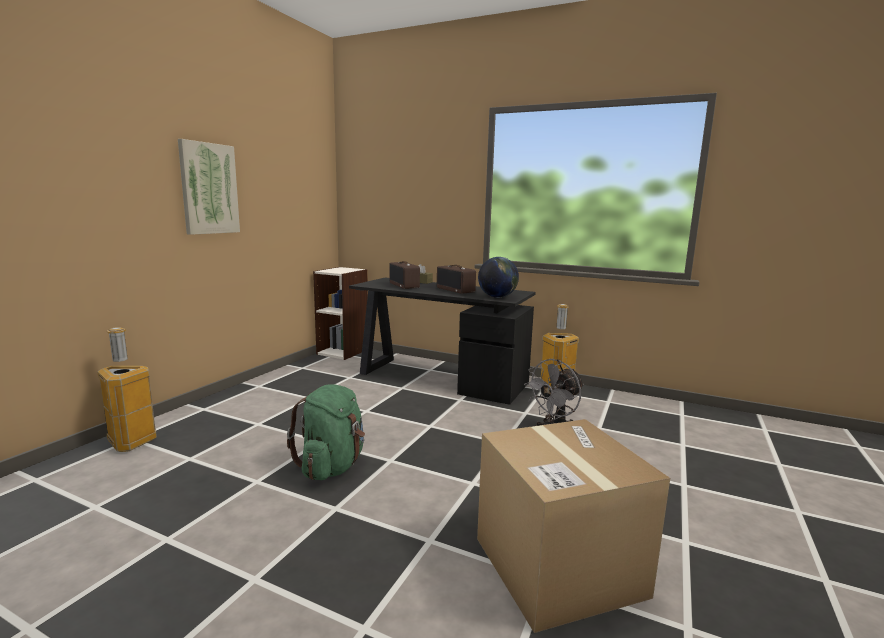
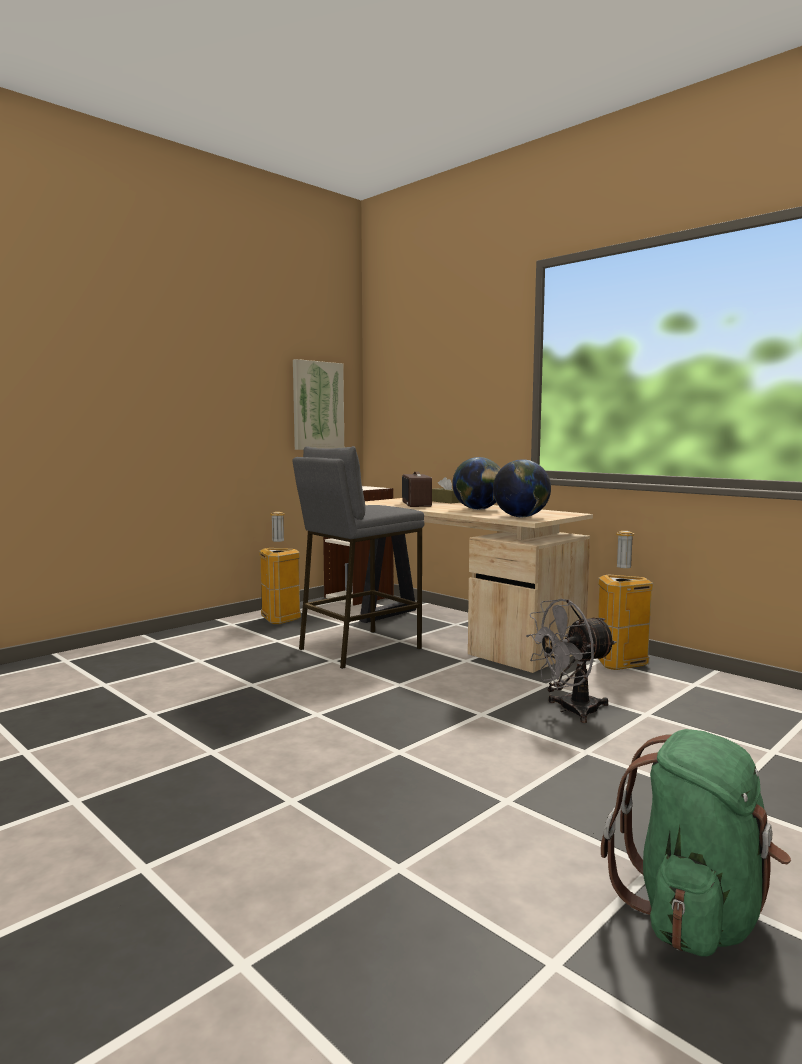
camera: 20 degrees right, 5 degrees down
(130, 442) = (61, 663): trash can -> trash can (279, 619)
(209, 188) = (183, 384): picture -> picture (317, 405)
(332, 466) = (244, 711): green backpack -> green backpack (695, 913)
(377, 398) = (358, 648): none -> grey stool
(439, 377) = (459, 634): black desk -> beige desk
(456, 290) = (478, 509): radio -> globe
(558, 566) = (430, 857): cardboard box -> none

